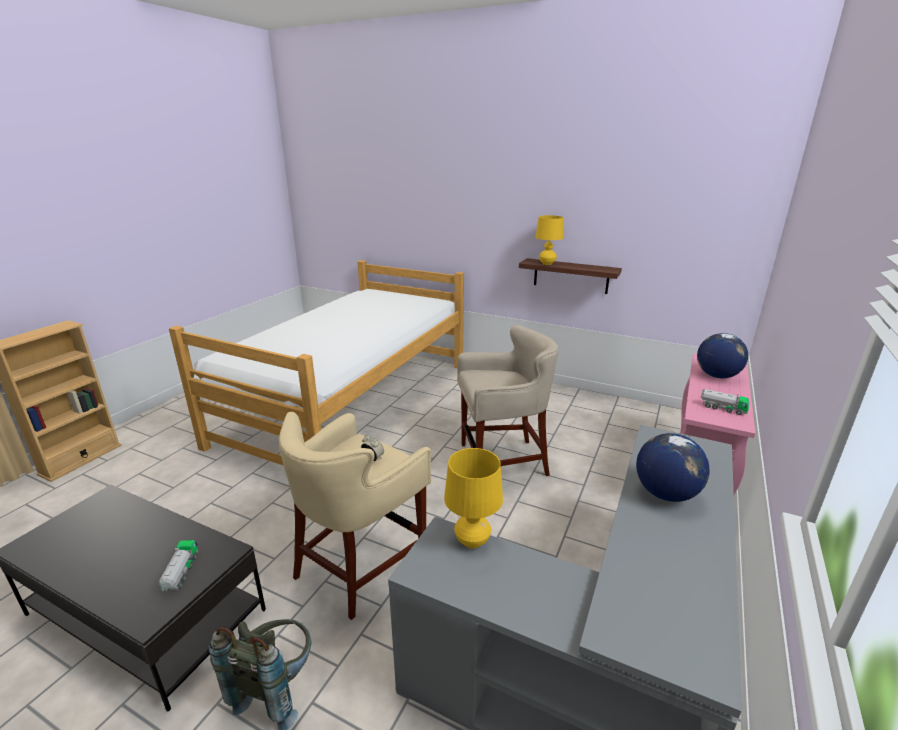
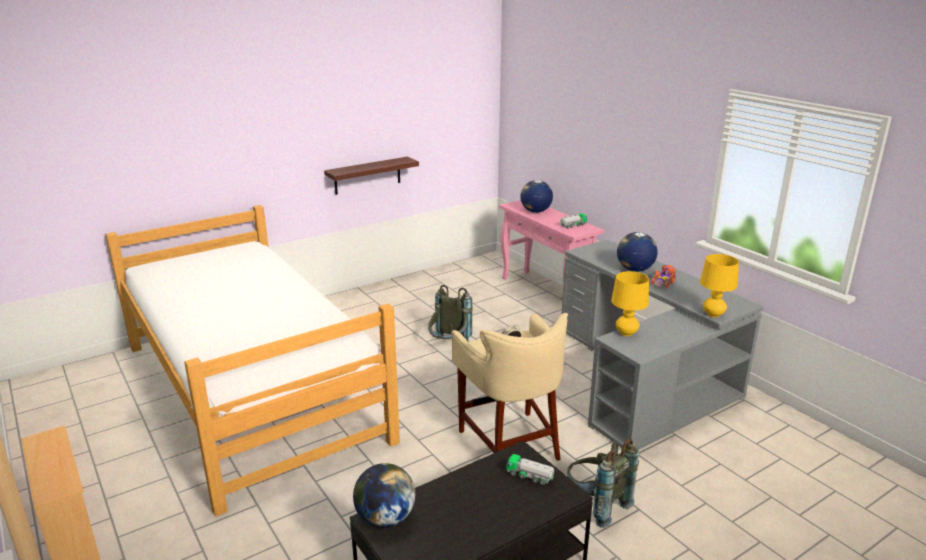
camera: 60 degrees left, 0 degrees up
(106, 503) = (385, 518): none -> globe
(501, 461) = (448, 346): beige stool -> grey backpack
(547, 263) = (355, 169): yellow table lamp -> yellow table lamp (713, 314)
(660, 533) = (663, 282): none -> toy car

